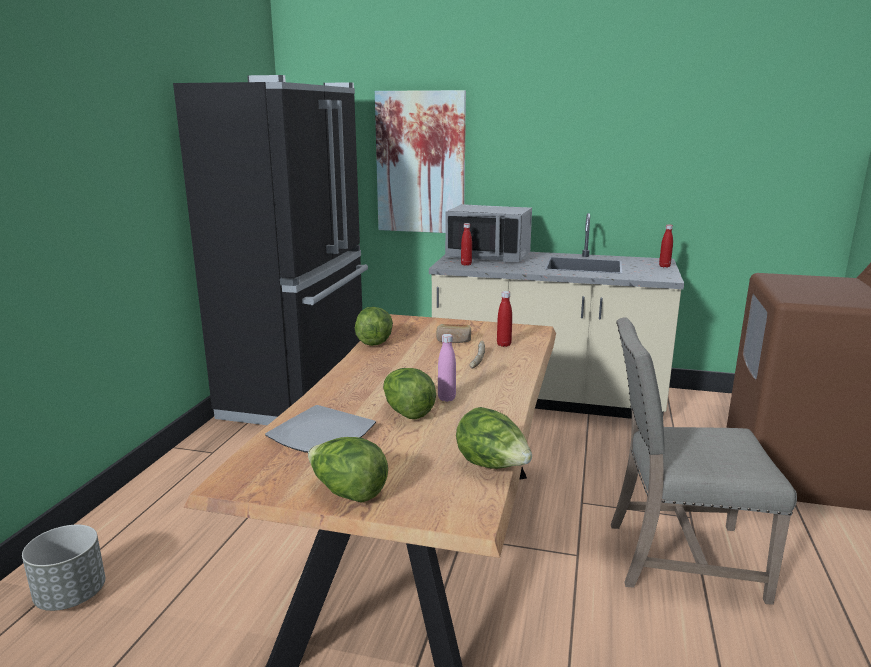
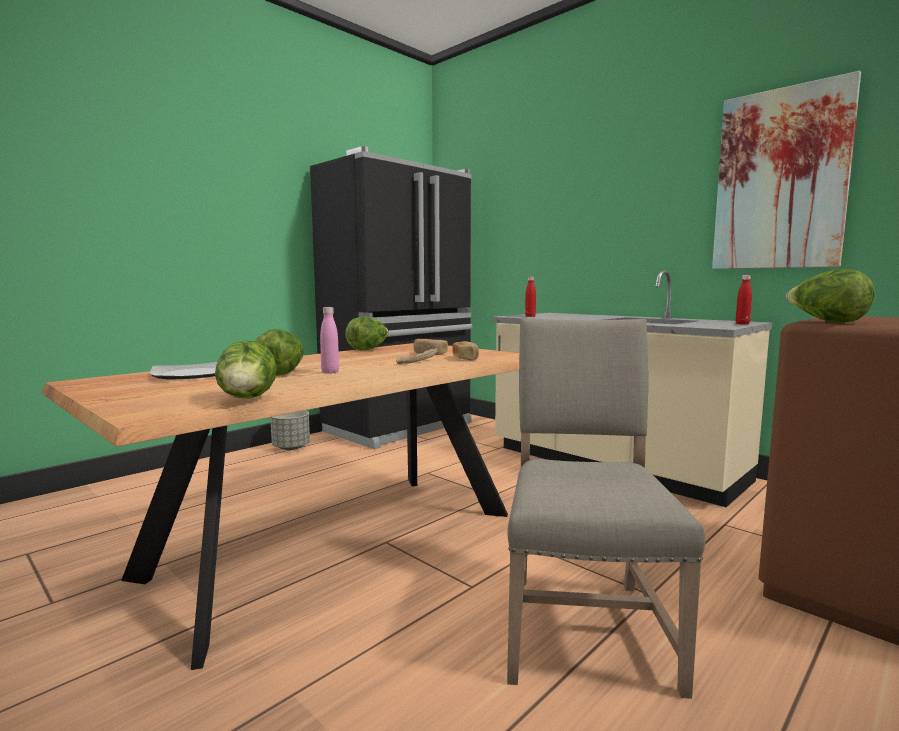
camera: 30 degrees right, 10 degrees down
(71, 595) = (103, 501): grey planter -> grey planter (291, 447)
(347, 493) = (117, 394): lettuce -> lettuce (826, 322)
(420, 163) = (527, 236): picture -> picture (780, 180)
(489, 256) = (566, 315): grey microwave -> none
(504, 344) = (466, 358): red bottle -> bread
(678, 557) = (583, 624): beige chair -> beige chair turned 60 degrees clockwise

